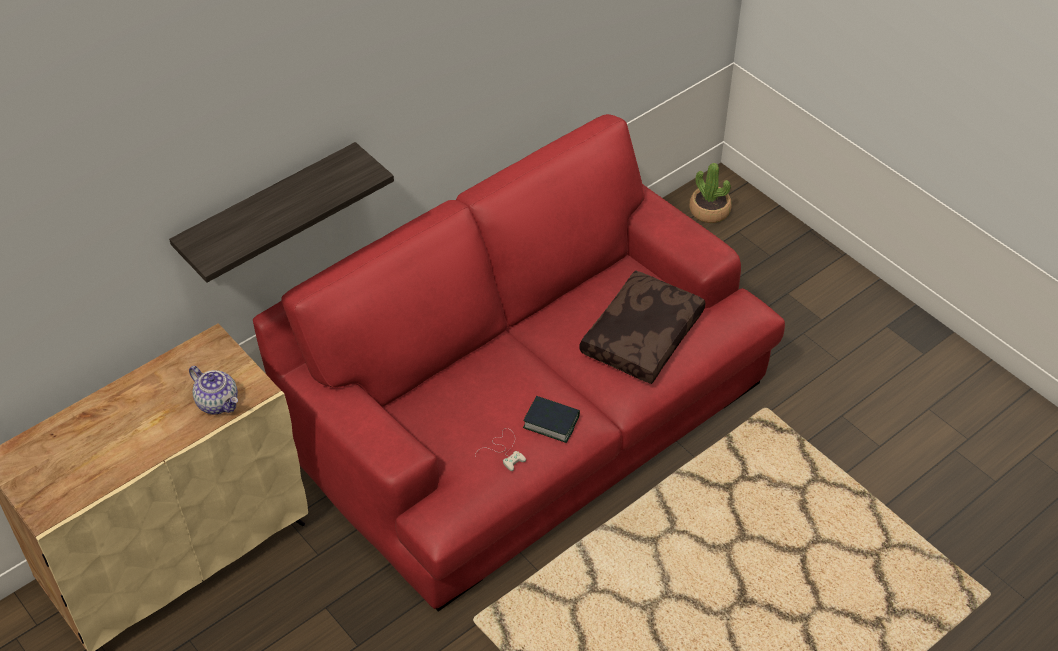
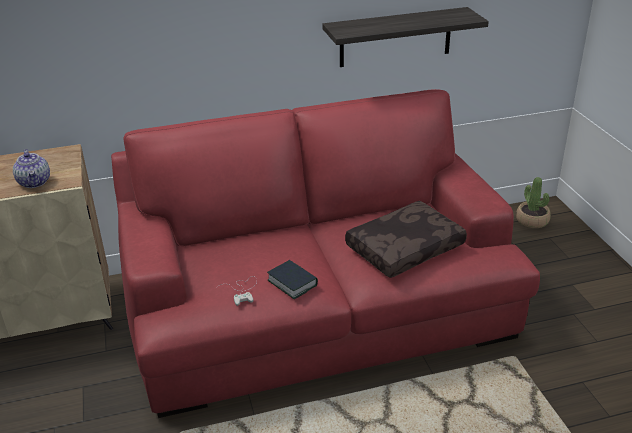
camera: 25 degrees right, 15 degrees down
(269, 212) = (133, 67): shelf -> shelf (395, 37)

